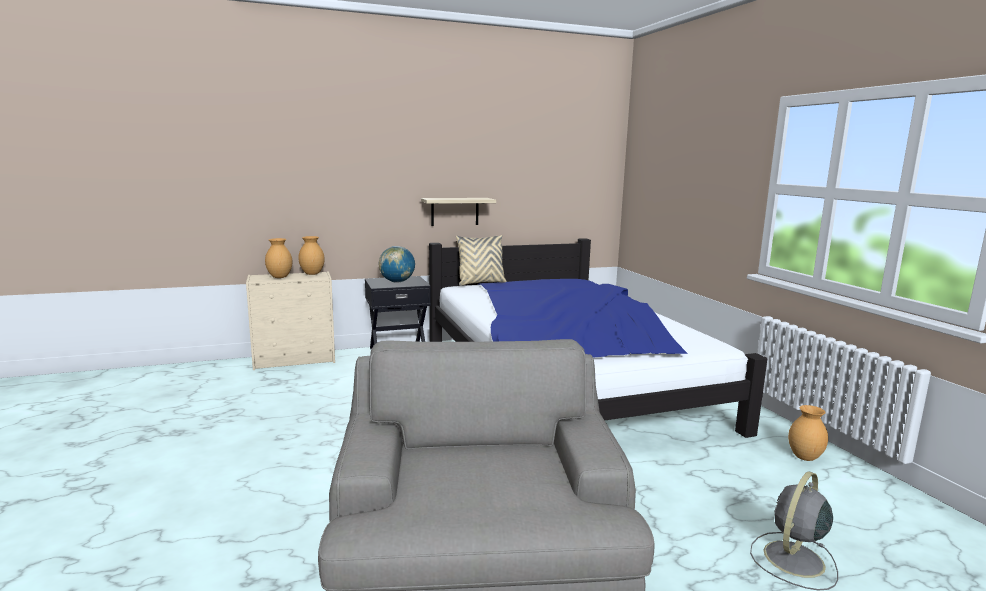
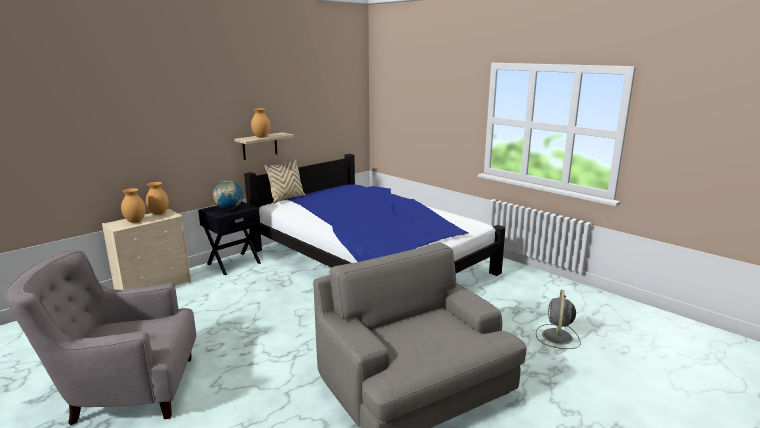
camera: 25 degrees left, 5 degrees up
(153, 458) = (123, 390): none -> grey armchair
(804, 457) = (530, 280): brown vase -> brown vase (261, 137)

